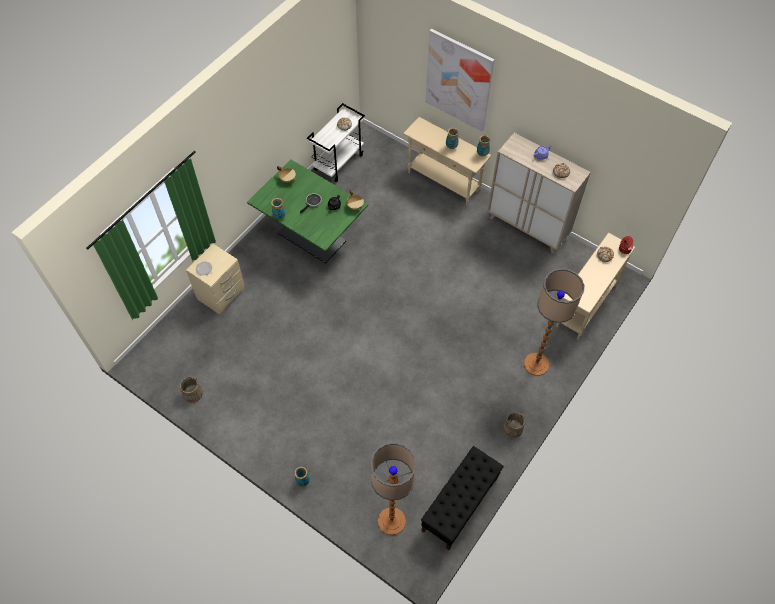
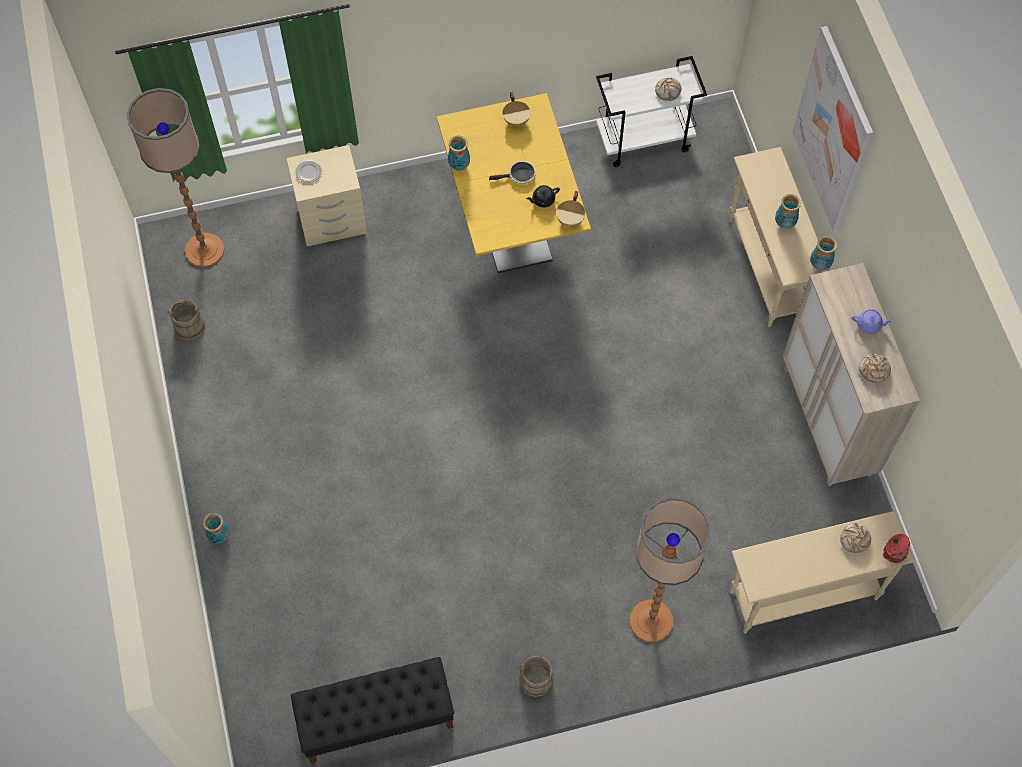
camera: 40 degrees right, 5 degrees up
(311, 237) = (512, 224): green dining table -> yellow dining table
(391, 521) = (277, 670): floor lamp -> floor lamp (204, 250)

